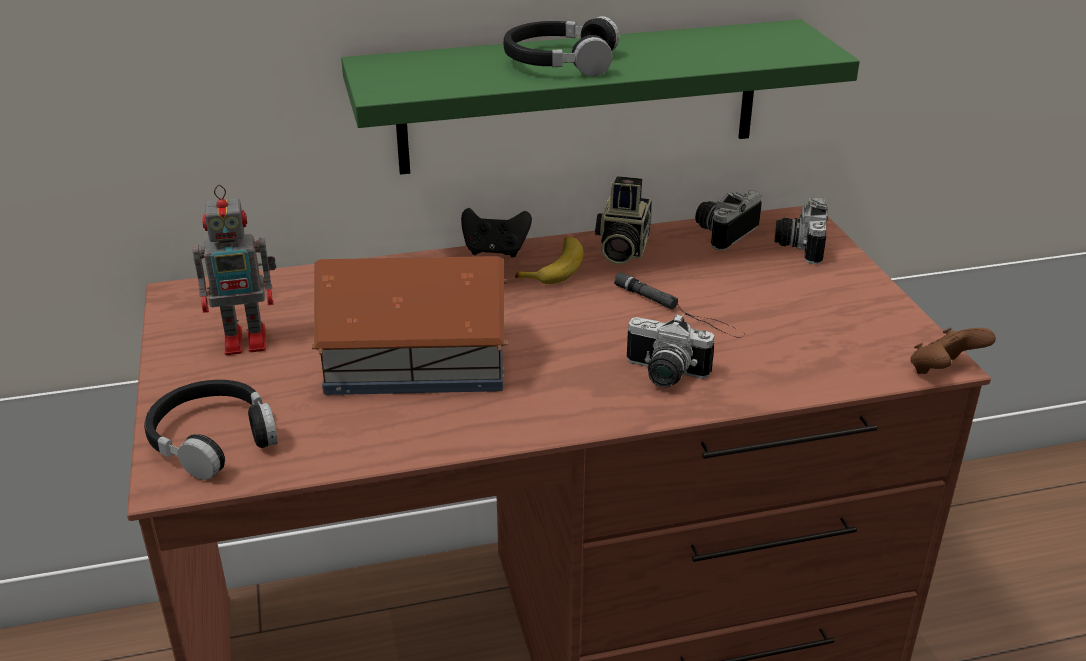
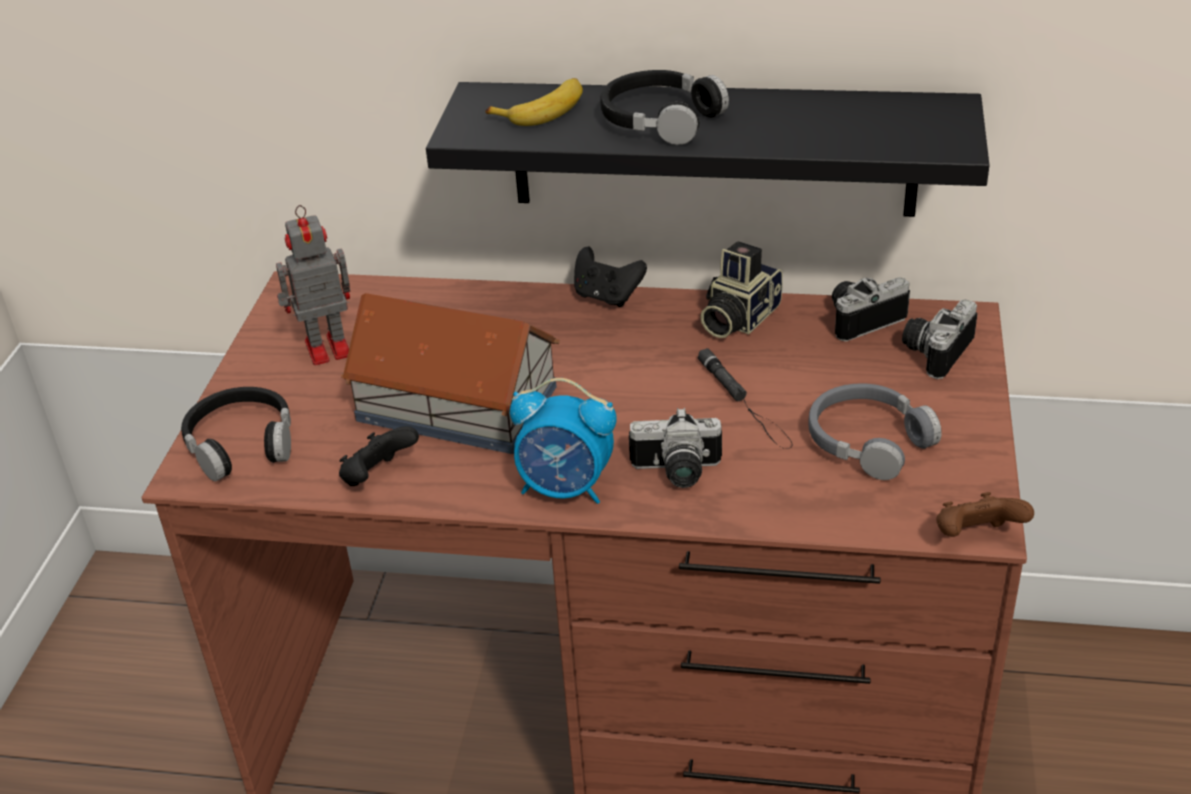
camera: 25 degrees right, 5 degrees up
(248, 339) = (325, 349): toy robot -> toy robot turned 150 degrees clockwise
(382, 438) = (378, 477): none -> black game controller
(554, 267) = (653, 327): banana -> banana (543, 110)
(573, 408) = (566, 488): none -> alarm clock
(580, 97) = (712, 148): green shelf -> black shelf
(663, 375) = (676, 473): camera -> camera turned 45 degrees counterclockwise
(801, 318) = (868, 441): none -> grey headphones

